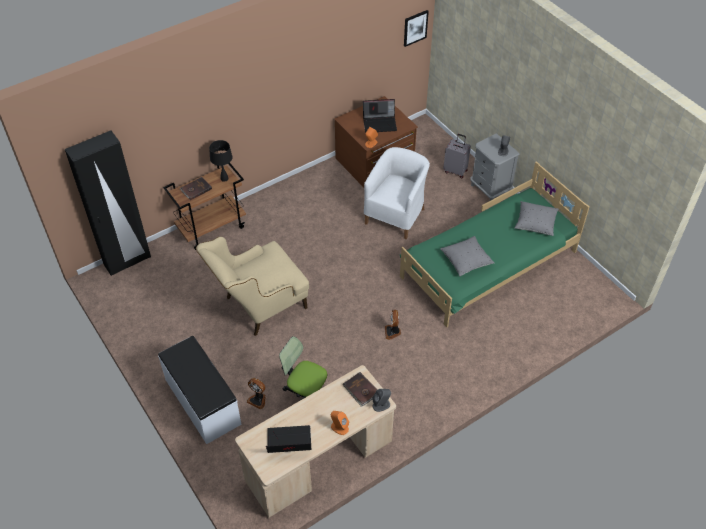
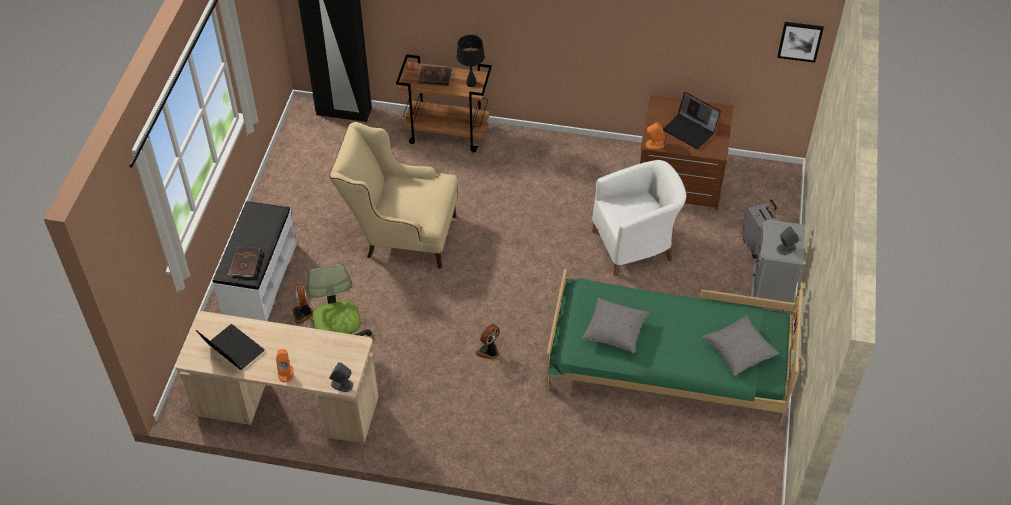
camera: 45 degrees right, 0 degrees up
(361, 390) = (342, 357): brown book -> brown book (245, 263)

